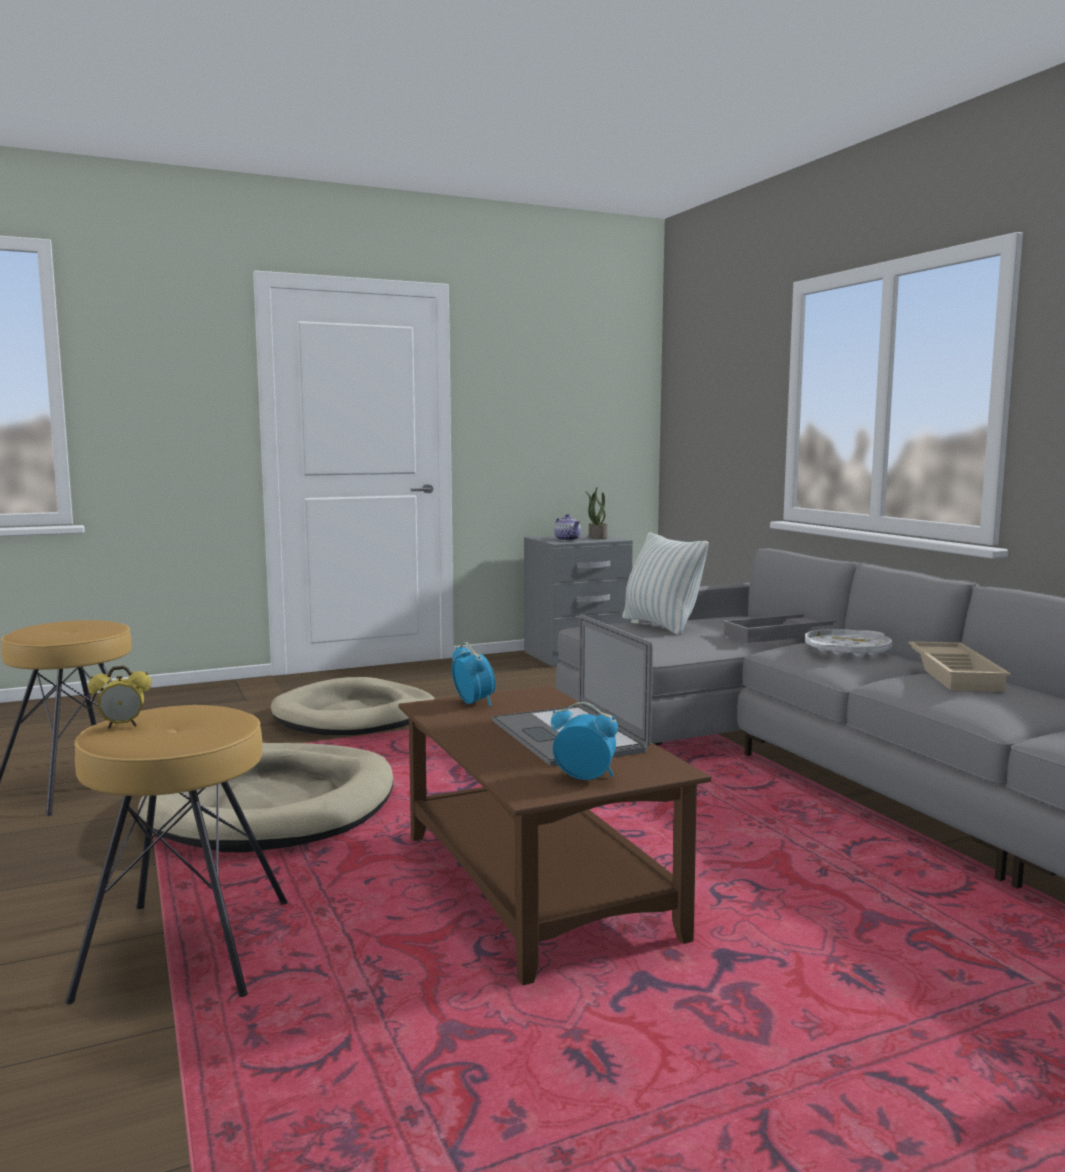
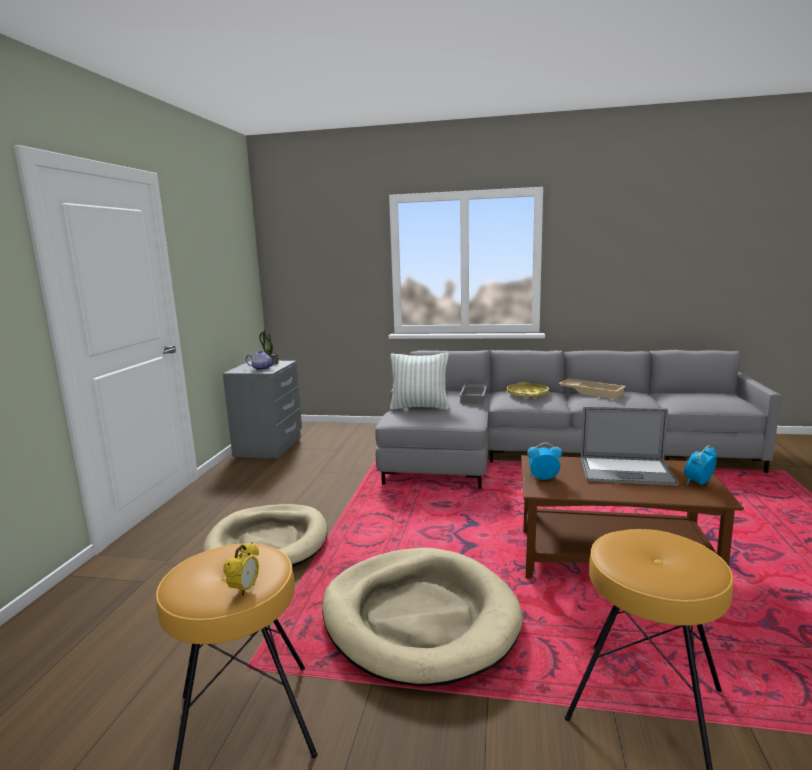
camera: 55 degrees left, 5 degrees up
(122, 726) = (661, 573): alarm clock -> alarm clock (245, 590)
(847, 650) = (527, 394): white tray -> yellow tray

